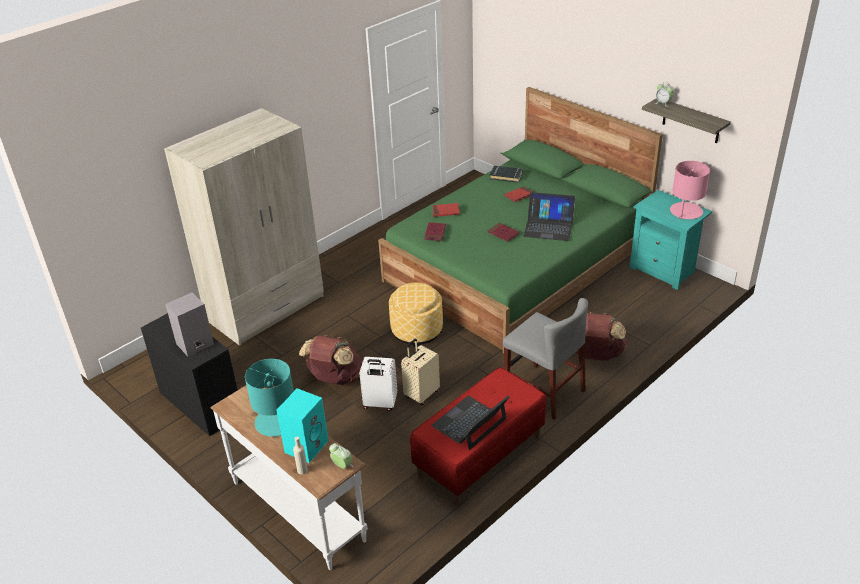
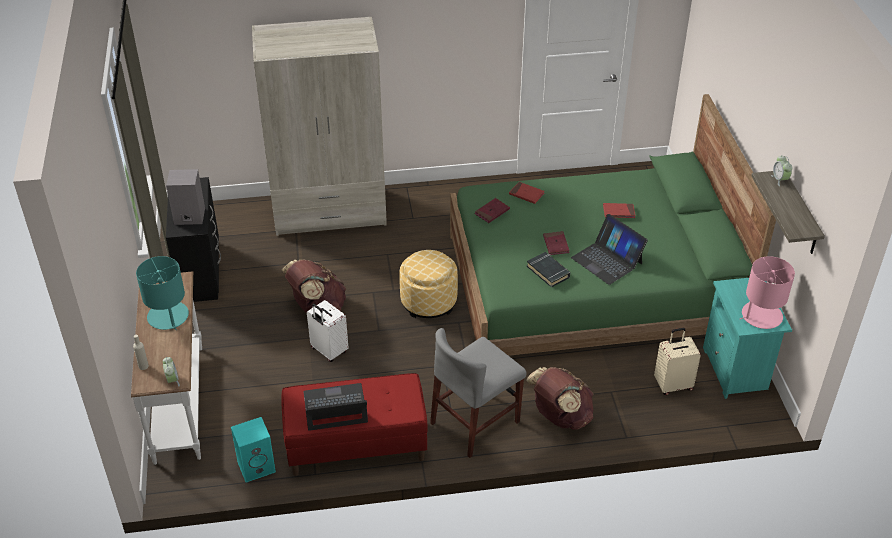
camera: 35 degrees right, 5 degrees up
(306, 445) = (167, 348): turquoise speaker -> turquoise speaker (257, 466)
(421, 394) = (370, 362): beige suitcase -> beige suitcase (673, 384)
(506, 176) = (632, 184): black book -> black book (548, 272)
(544, 391) = (475, 422): grey chair -> grey chair turned 60 degrees clockwise

